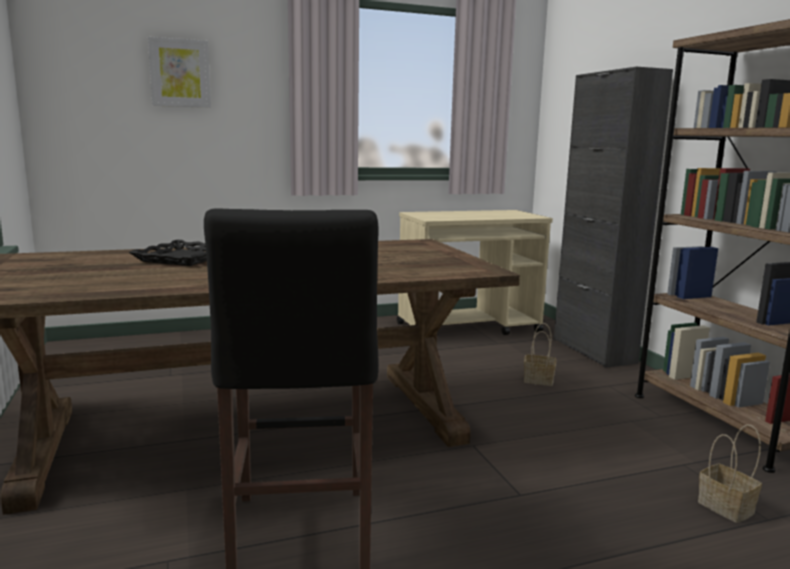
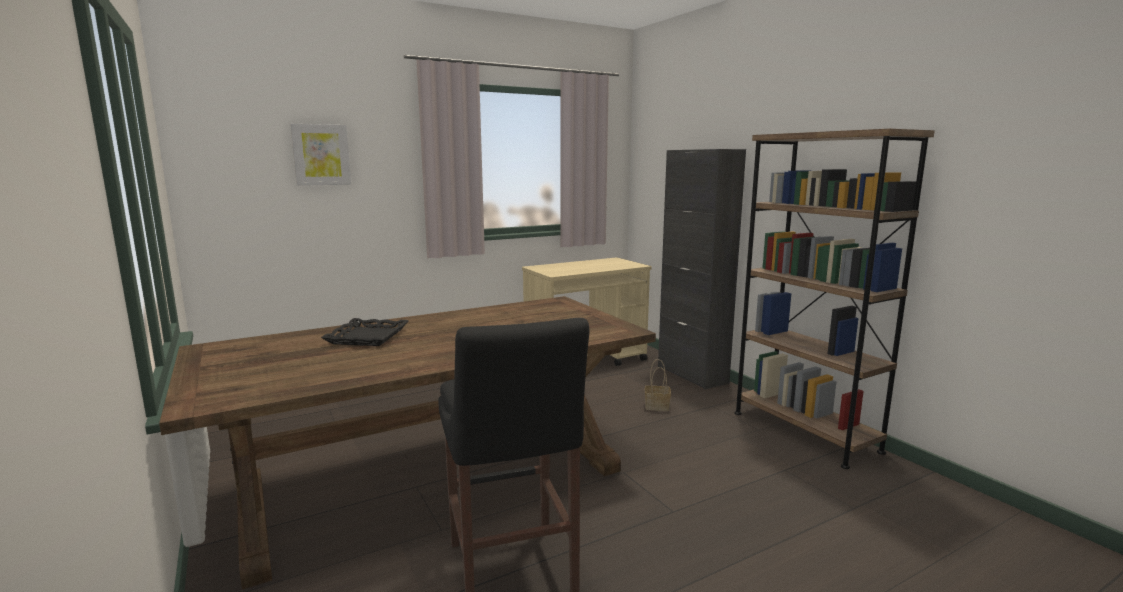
camera: 10 degrees left, 0 degrees up
(727, 508) = (824, 502): basket -> none

